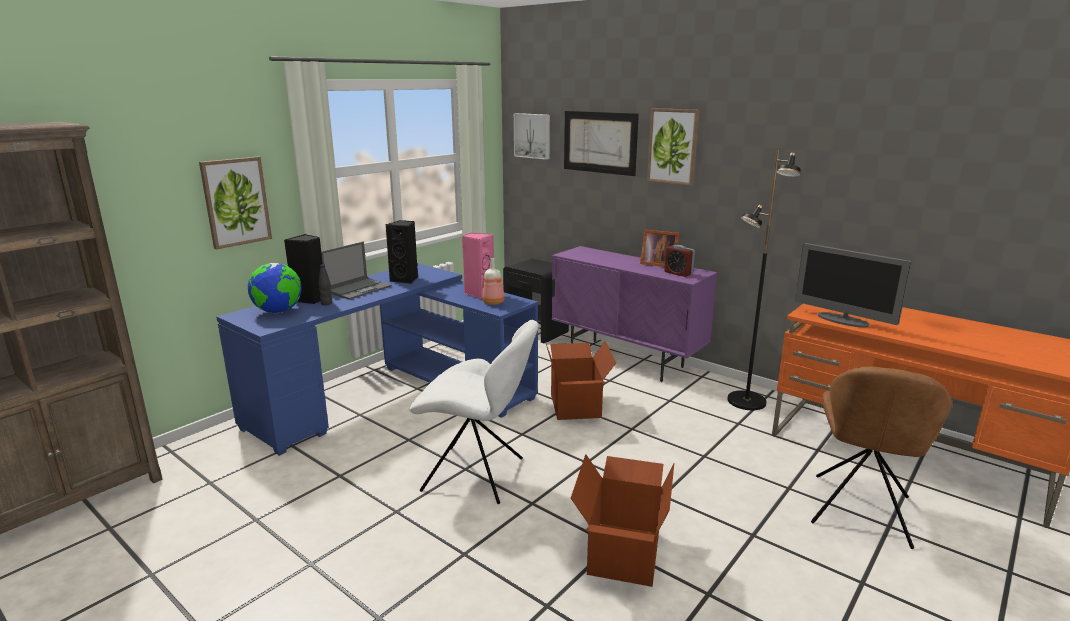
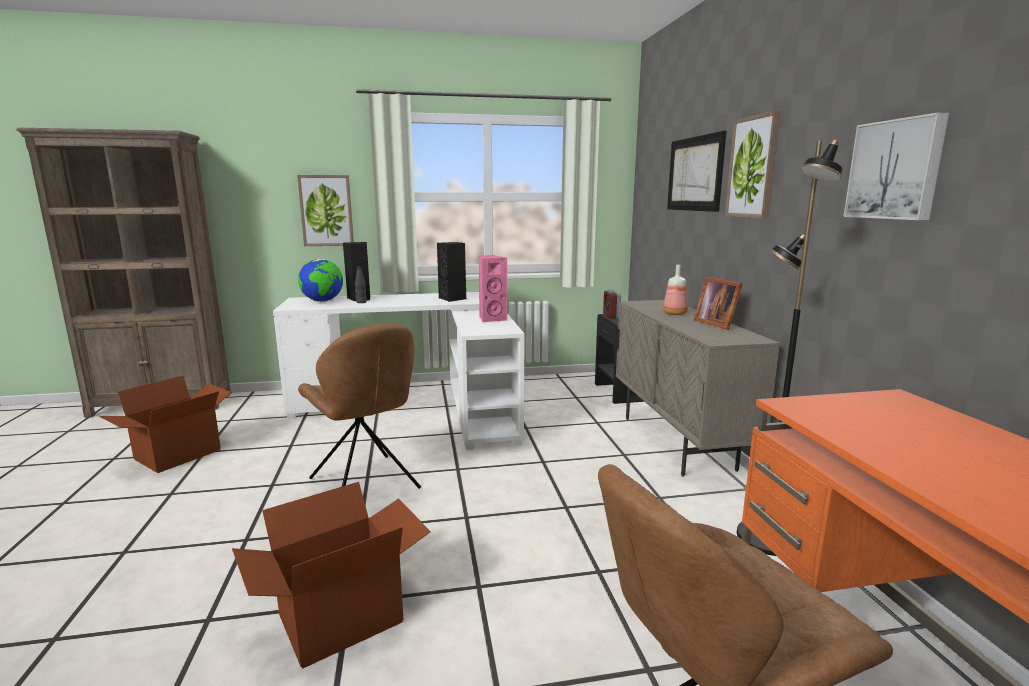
camera: 40 degrees right, 5 degrees down
(358, 289) = (406, 298): laptop -> none
(394, 396) = (421, 406): blue desk -> white desk
(477, 475) = (365, 485): white chair -> brown chair
(494, 302) = (484, 327): bottle -> bottle (675, 314)
(533, 136) = (651, 175): picture -> picture (896, 170)
(576, 406) = (548, 465): cardboard box -> cardboard box (178, 455)
(626, 360) = (676, 442): purple cabinet -> beige cabinet
(678, 273) = (719, 334): alarm clock -> alarm clock (611, 316)
(843, 320) = (841, 427): monitor -> none

